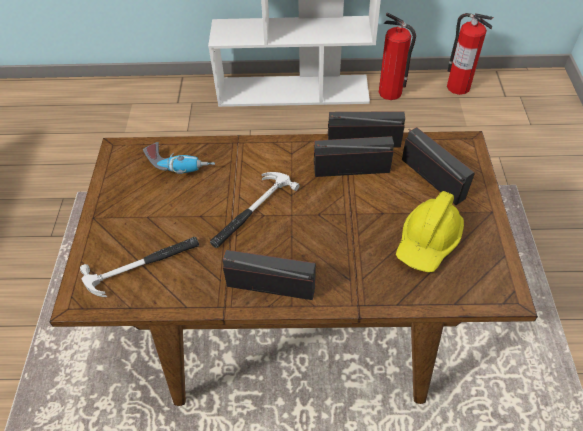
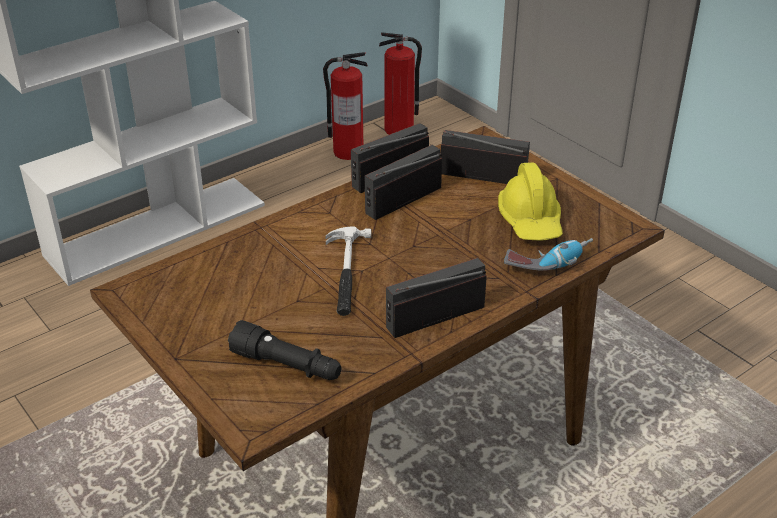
camera: 40 degrees left, 15 degrees down
(143, 265) = (287, 366): hammer -> black flashlight
(180, 164) = (219, 271): power drill -> power drill (548, 262)
(390, 92) = (278, 185): fire extinguisher -> fire extinguisher (399, 129)

